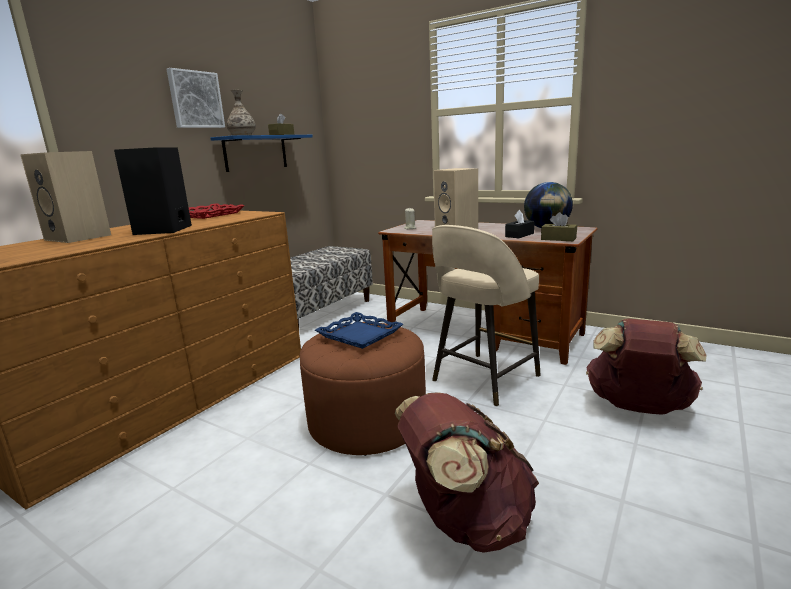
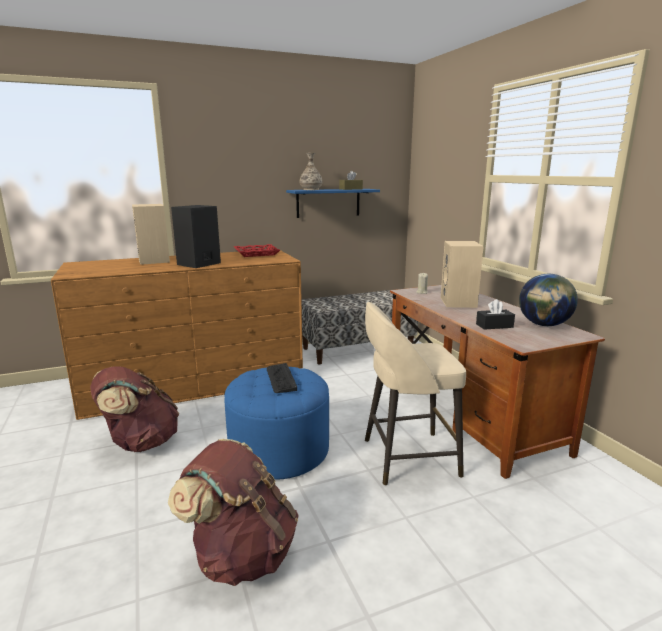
camera: 35 degrees right, 0 degrees up
(195, 100) = (277, 160): picture -> none
(360, 335) = (281, 378): blue tray -> keyboard
(367, 421) = (279, 450): brown ottoman -> blue ottoman
(558, 239) = (519, 341): brown tissue box -> none
(638, 408) = (514, 554): brown backpack -> brown backpack (140, 443)

